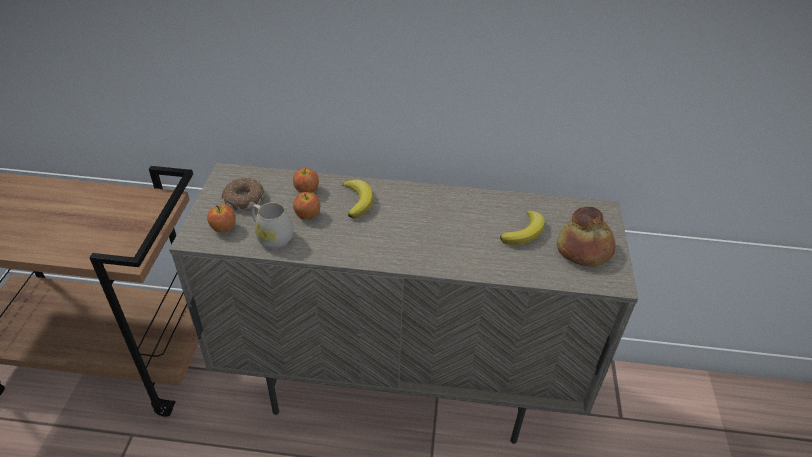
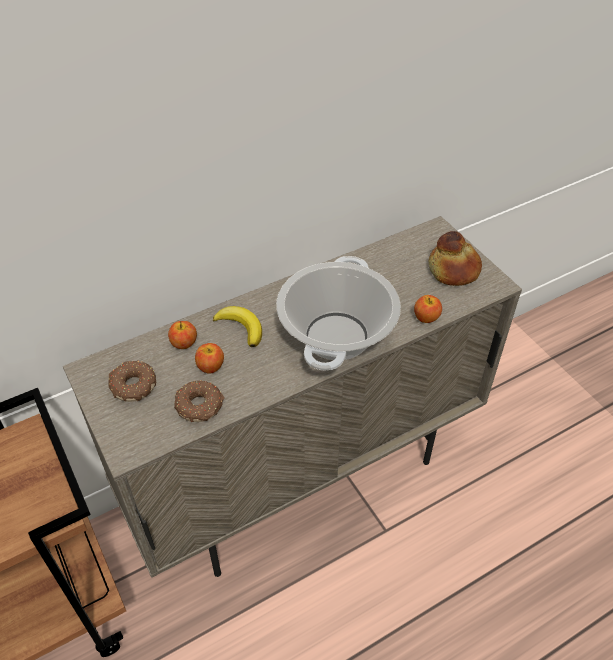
camera: 35 degrees left, 5 degrees up
(223, 228) = (145, 425): apple -> apple (426, 317)
(271, 237) = (200, 406): white mug -> donut
(423, 245) = (336, 336): none -> cooking pot
(524, 232) = (400, 279): banana -> none

